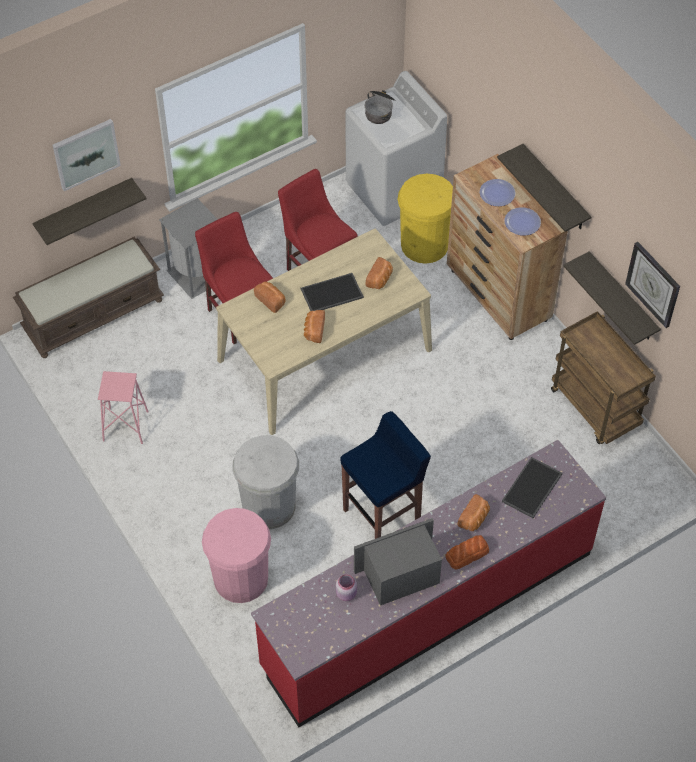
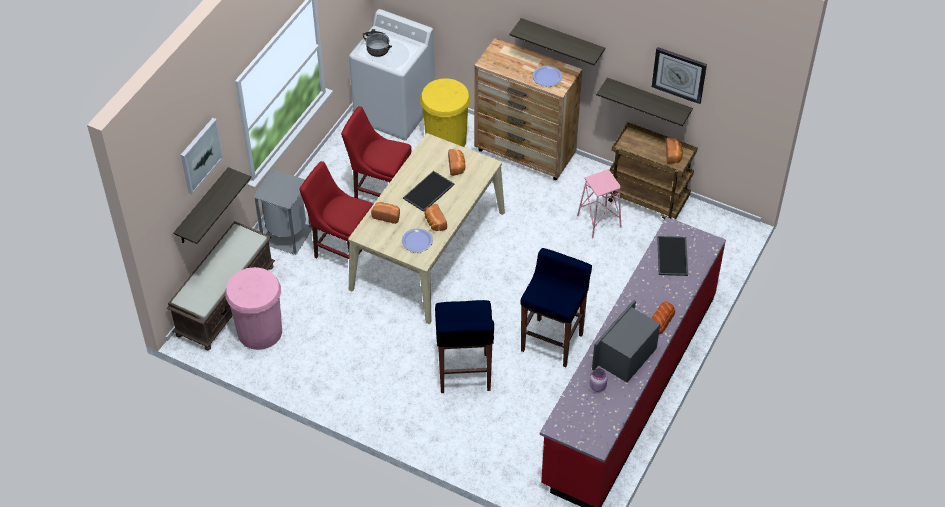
camera: 30 degrees left, 5 degrees down
(125, 426) = (312, 369): pink stool -> pink stool (599, 221)
(240, 578) = (480, 434): pink trash can -> pink trash can (260, 331)
(269, 506) = (464, 374): white trash can -> blue stool
(474, 519) = (649, 295): bread -> bread (673, 155)
(497, 193) = (515, 65): plate -> plate (417, 241)

